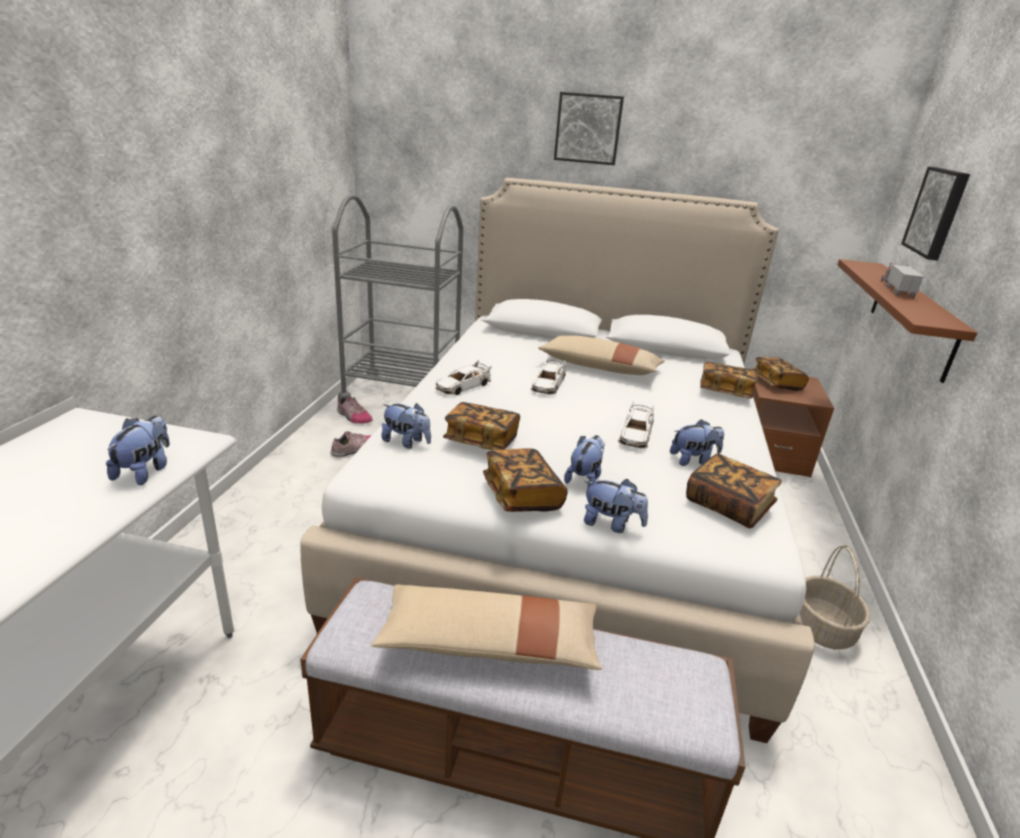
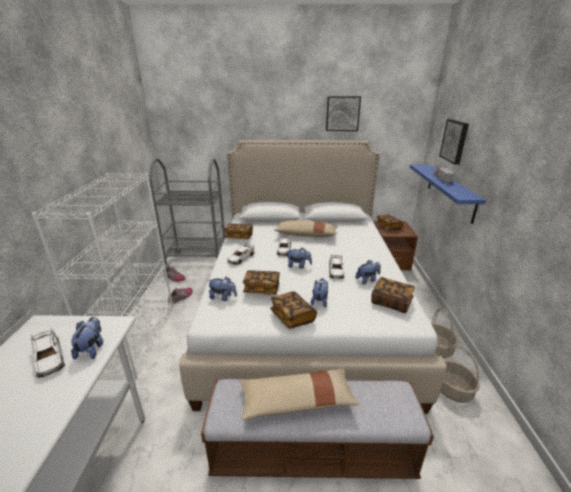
camera: 10 degrees left, 0 degrees up
(73, 472) = (49, 358): none -> white toy car
(263, 500) = (138, 337): none -> white bookcase
(588, 128) = (278, 111): picture -> picture (342, 113)
(611, 524) = (341, 324): plush toy -> plush toy (298, 266)
(724, 392) = (369, 239): book -> book (239, 237)
(835, 711) = (452, 390): none -> basket
(912, 317) = (450, 191): brown shelf -> blue shelf

